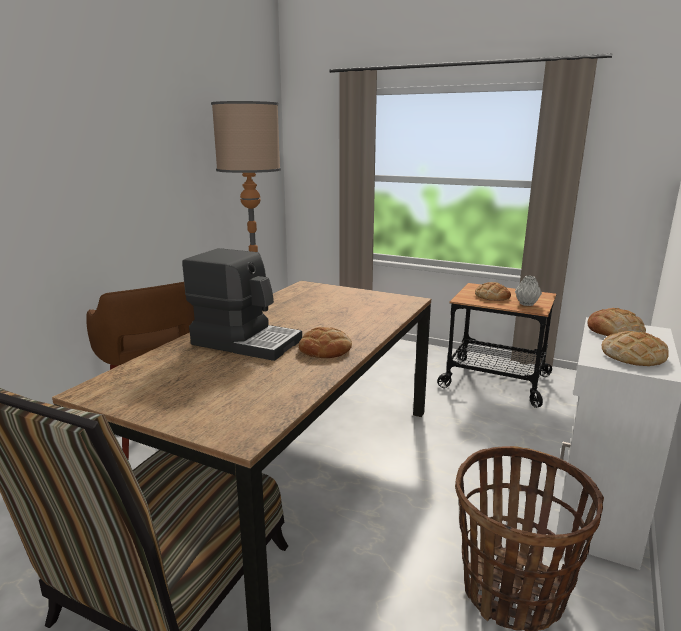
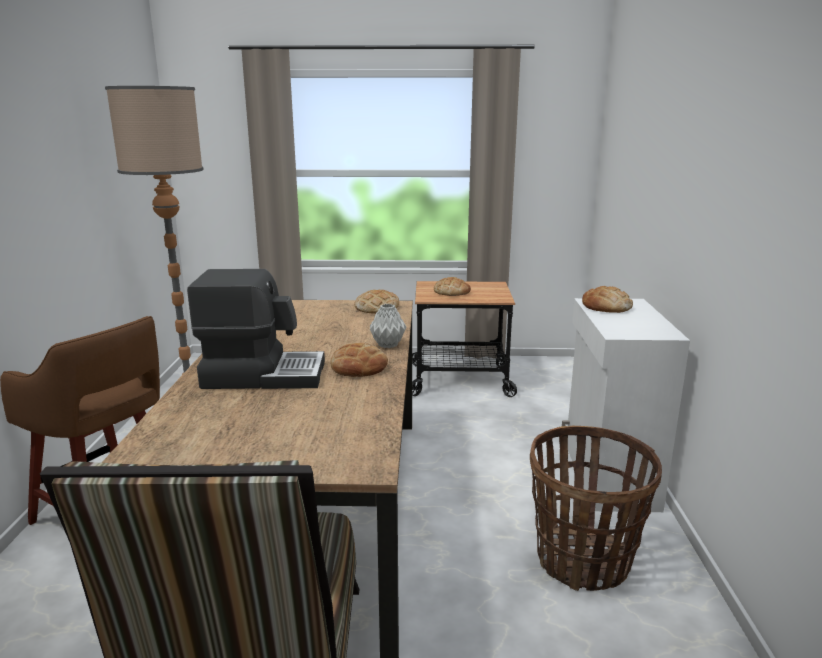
camera: 25 degrees left, 0 degrees up
(527, 304) = (489, 295): grey vase -> grey vase (388, 345)
(633, 355) = (638, 325): bread -> bread (377, 308)

